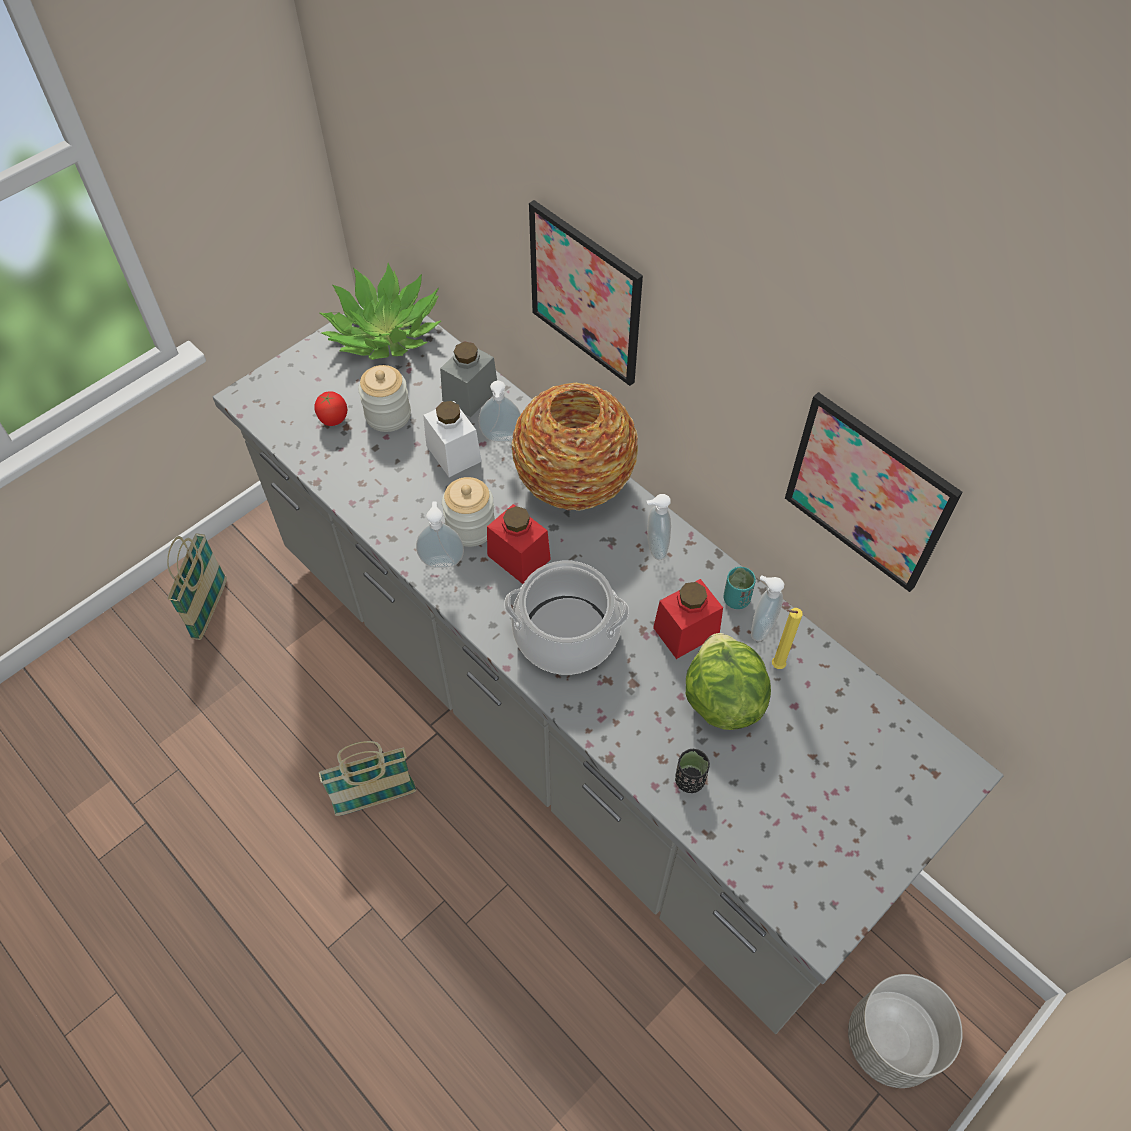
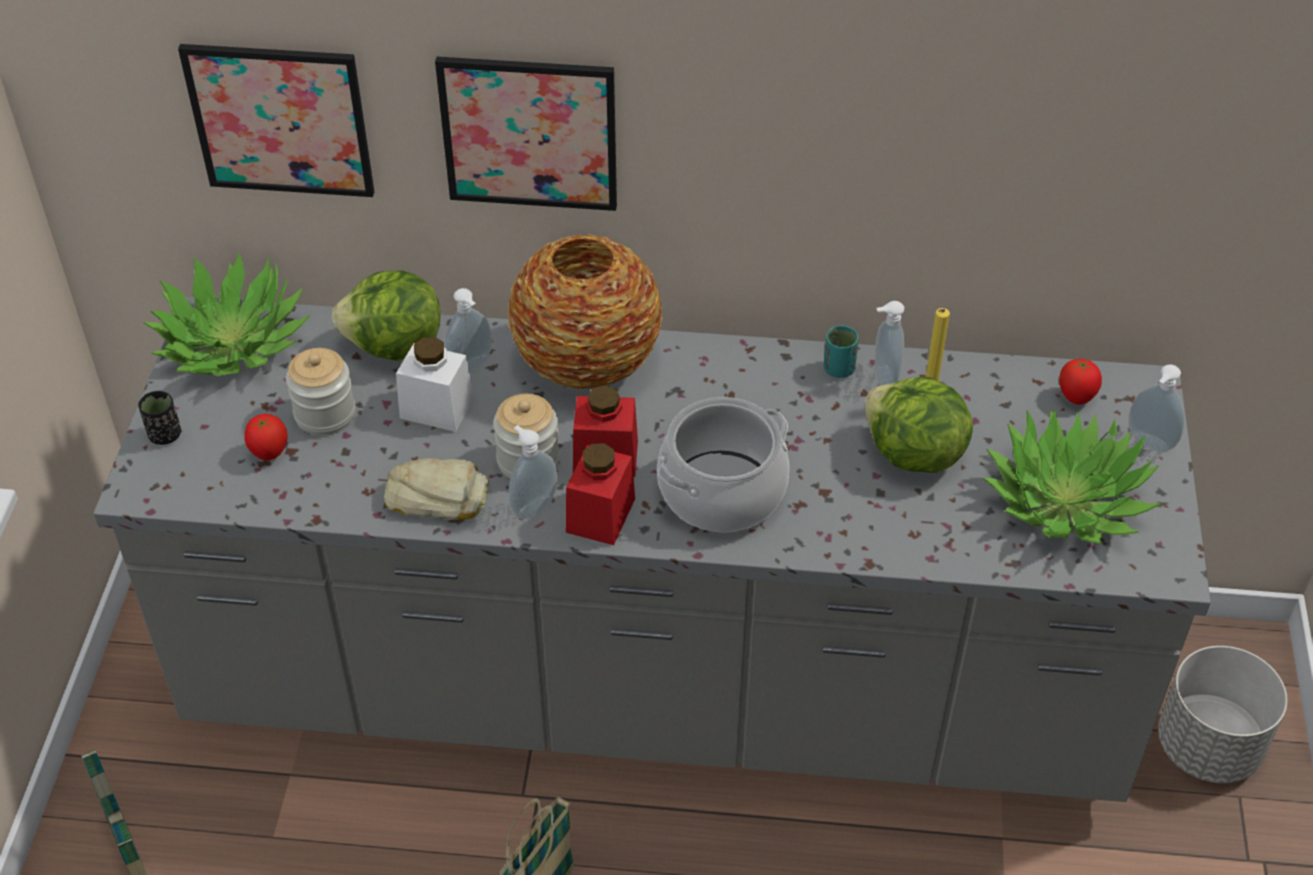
camera: 40 degrees left, 10 degrees down
(396, 513) = (437, 495): none -> bread
(470, 395) = (394, 347): grey jar -> lettuce
(654, 548) = (723, 372): soap dispenser -> soap dispenser (1148, 444)
(686, 631) = (824, 421): red jar -> red jar (600, 515)
(689, 780) = (953, 533): black cup -> black cup (165, 435)
(799, 815) = (1066, 499): none -> potted plant
(868, 493) = (948, 154): picture -> picture (280, 120)
(891, 742) = (1076, 398): none -> tomato

